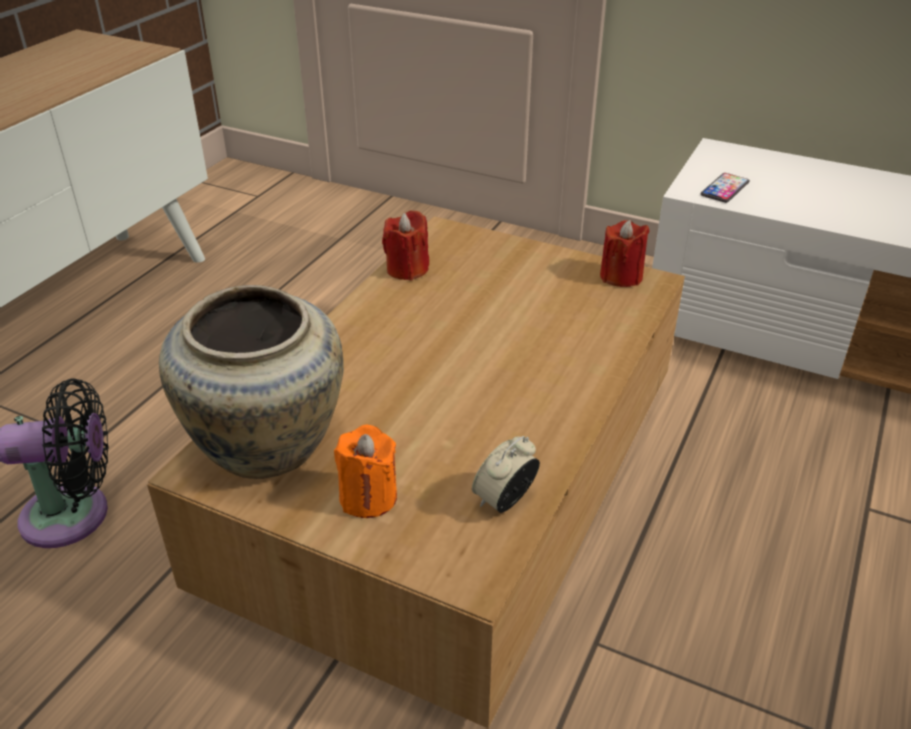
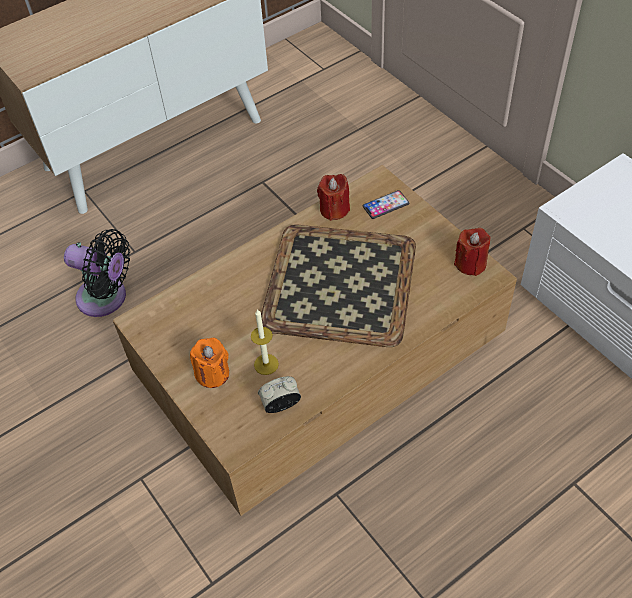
camera: 30 degrees right, 15 degrees up
(267, 449) = (179, 321): beige vase -> none
(443, 458) = (266, 364): none -> candle
(473, 339) = (338, 283): none -> tray
(724, 189) = (591, 215): phone -> phone (385, 205)

